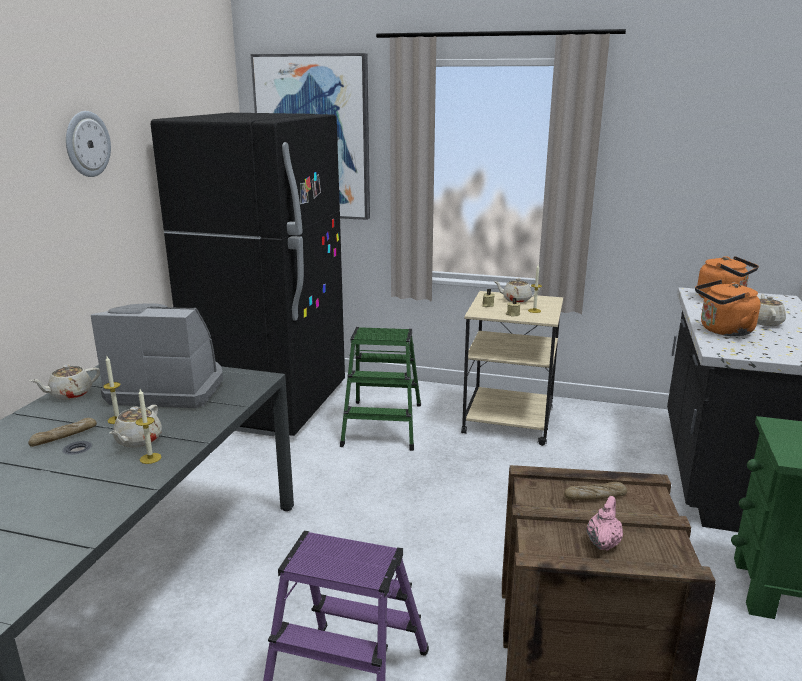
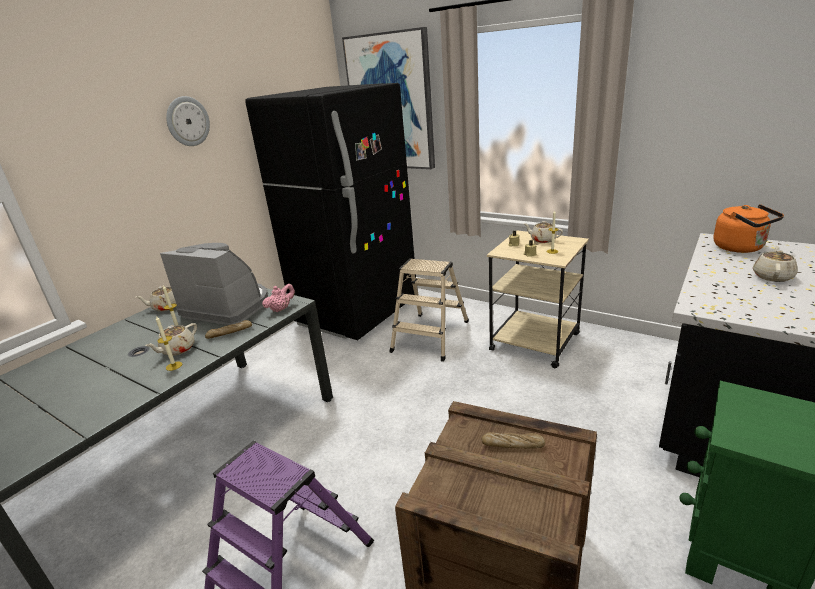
camera: 20 degrees right, 5 degrees up
(64, 437) = (137, 342): bread -> bread (229, 333)
(383, 424) = (431, 335): green step ladder -> beige step ladder
(603, 542) = (491, 496): pink teapot -> pink teapot (281, 309)
(723, 331) = (716, 285): orange kettle -> none

